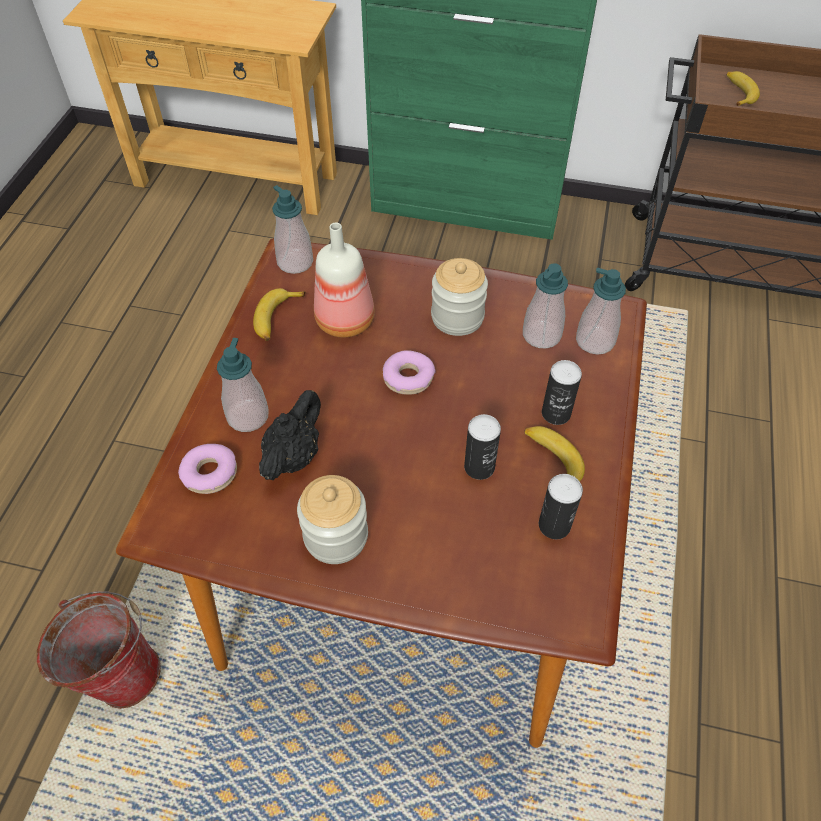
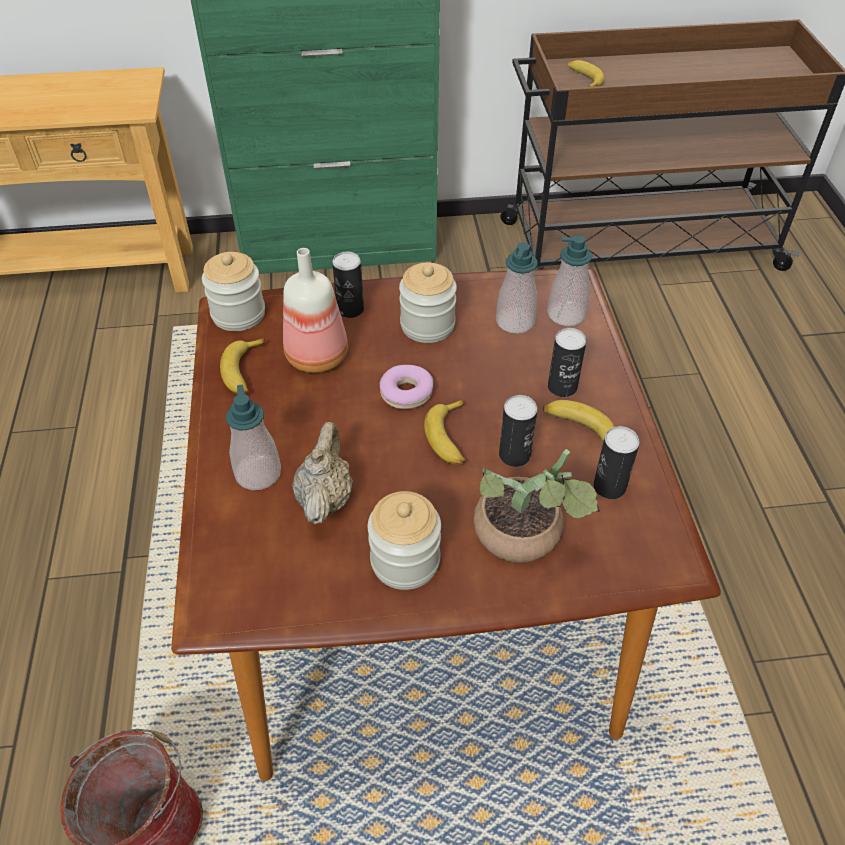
camera: 20 degrees left, 5 degrees down
(210, 473) = (243, 541): donut -> none
(293, 456) = (325, 498): black teapot -> beige teapot
(295, 262) = (238, 314): soap dispenser -> jar
(394, 283) = (350, 309): none -> can
(428, 434) = (450, 439): none -> banana
(451, 550) = (524, 538): none -> potted plant

